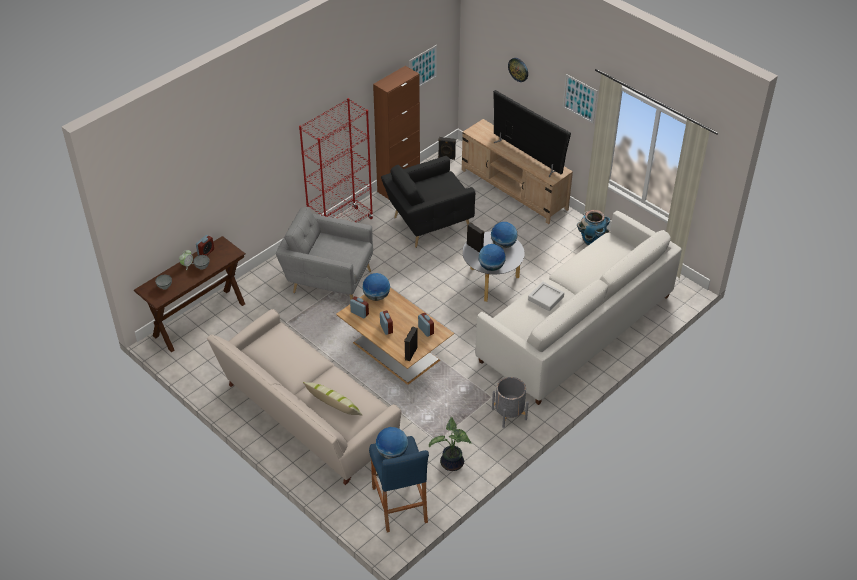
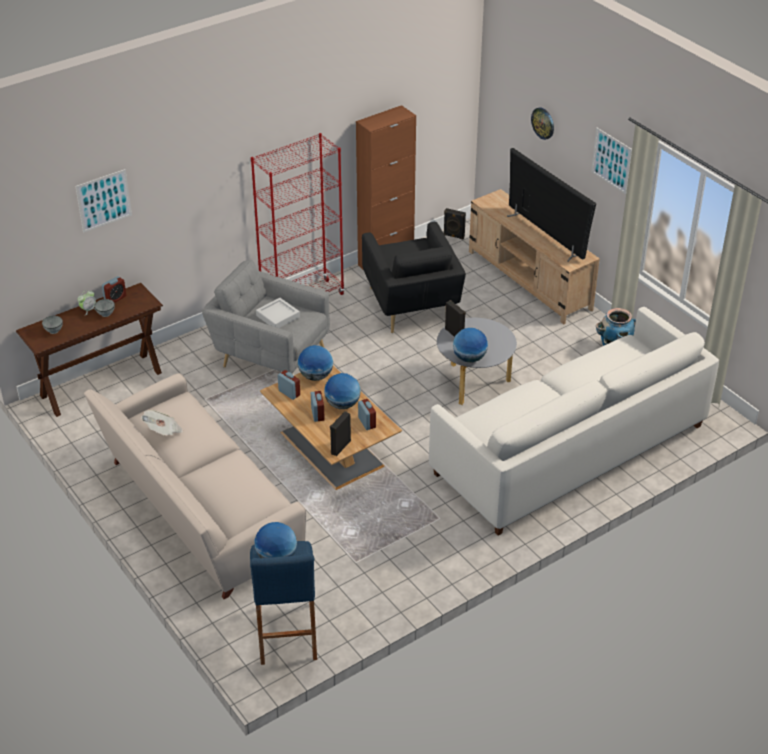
camera: 10 degrees right, 5 degrees down
(273, 359) = (163, 431): none -> newspaper
(333, 406) = (223, 495): pillow -> none
(423, 68) = (426, 114): picture -> picture (104, 200)
(428, 224) = (411, 308): black armchair -> black armchair turned 90 degrees counterclockwise
(452, 464) = (367, 593): potted plant -> none
(503, 244) = (491, 334): globe -> globe (342, 405)
(509, 414) = (457, 541): grey planter -> none
(545, 298) = (528, 401): grey tray -> grey tray (278, 316)

